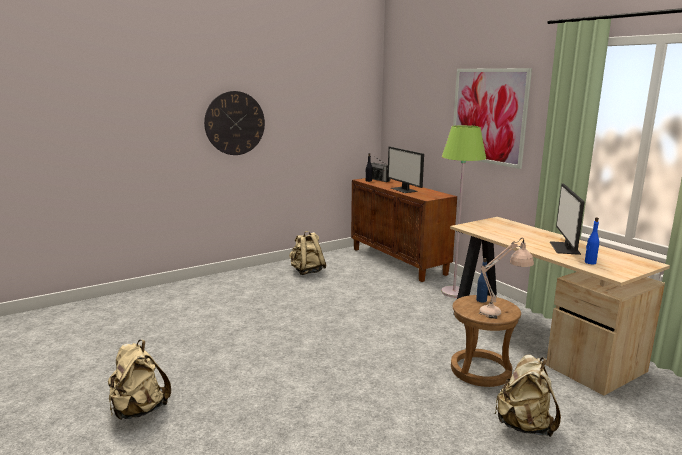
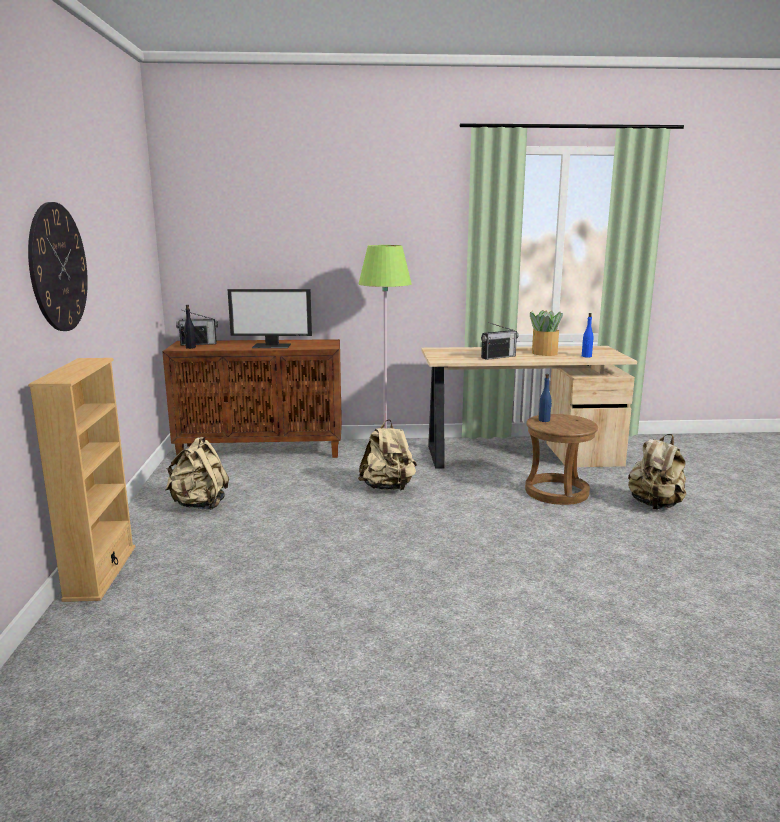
camera: 60 degrees left, 0 degrees up
(139, 410) = (506, 730): beige backpack -> beige backpack (388, 488)
(220, 277) = (100, 572): none -> beige bookcase
(488, 116) = (374, 234): picture -> none
(502, 312) = (577, 421): beige table lamp -> none
(513, 238) = (498, 357): none -> radio
(565, 248) = (544, 353): monitor -> potted plant

